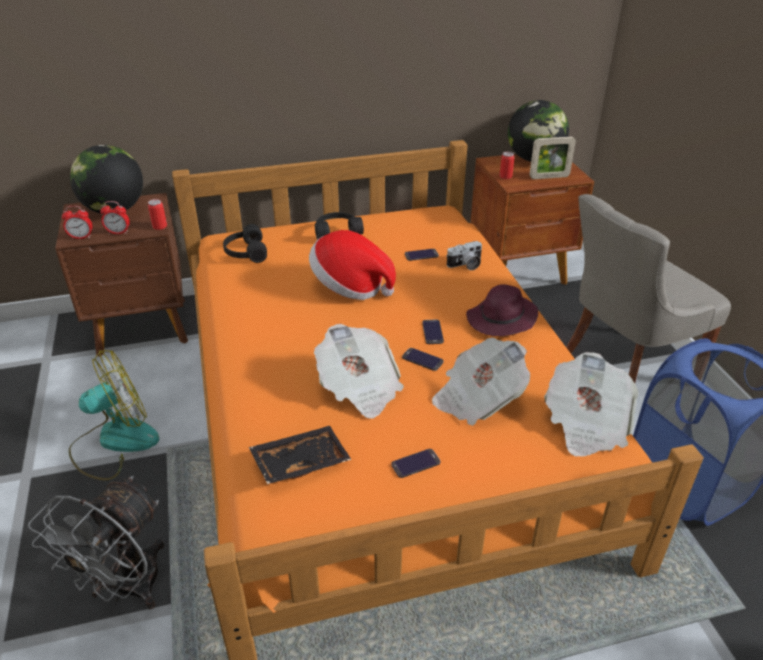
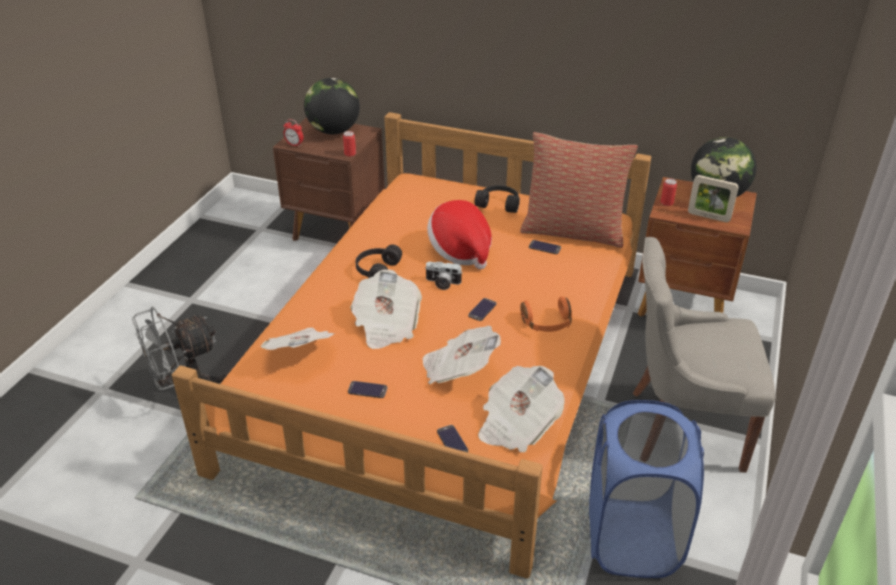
camera: 35 degrees right, 0 degrees up
(114, 442) = (254, 303): fan -> none
(118, 232) = (320, 149): alarm clock -> none
(245, 253) = (413, 196): black headphones -> black headphones (376, 270)
(300, 461) = (300, 353): black tray -> newspaper
(422, 359) = (451, 326): phone -> phone (452, 441)
(428, 232) = (573, 231): none -> pillow
(465, 265) = (571, 269): camera -> camera (442, 283)
(501, 320) = (547, 323): purple hat -> orange headphones

